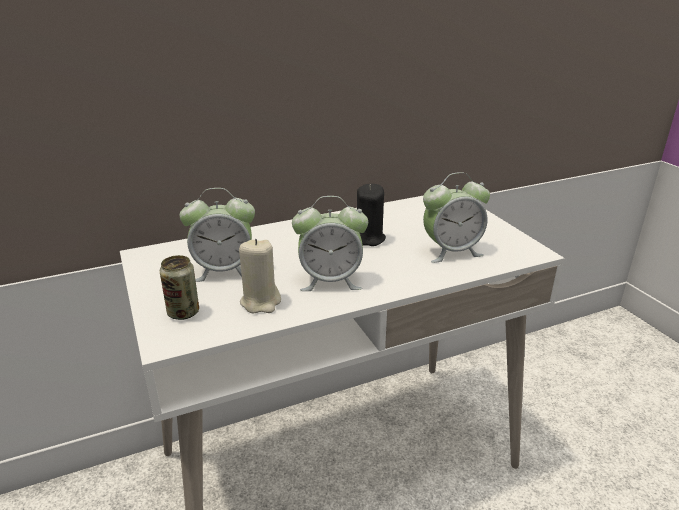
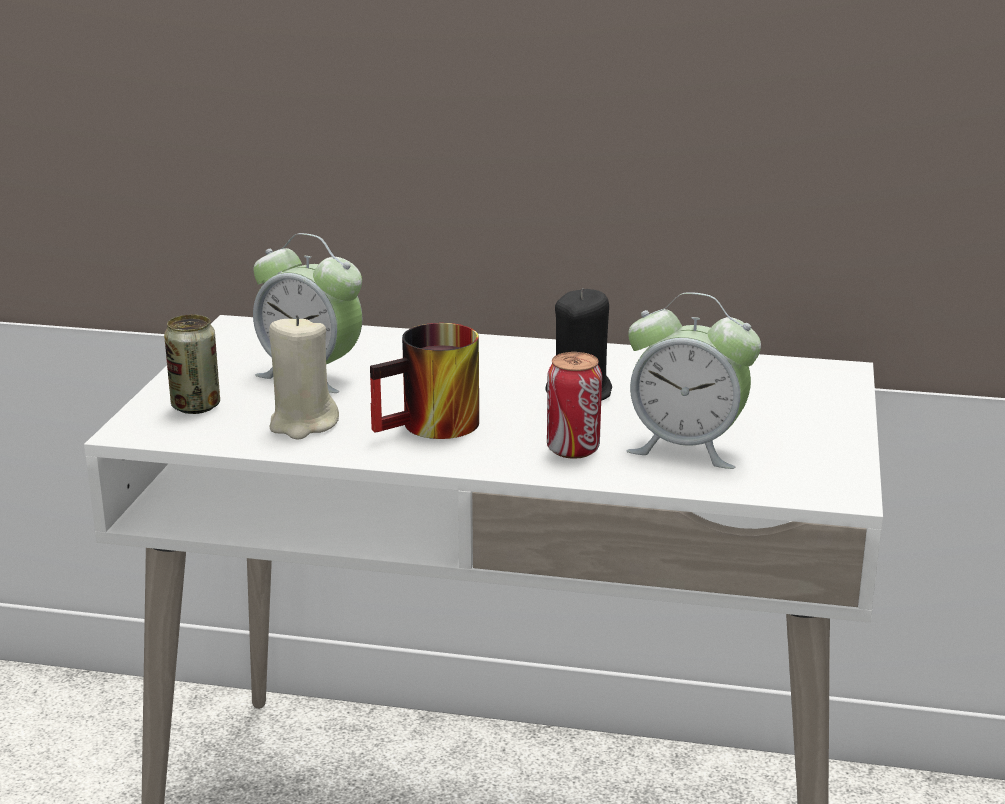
camera: 35 degrees right, 5 degrees down
(330, 281) = (432, 428): alarm clock -> mug
(409, 269) = (573, 449): none -> can

